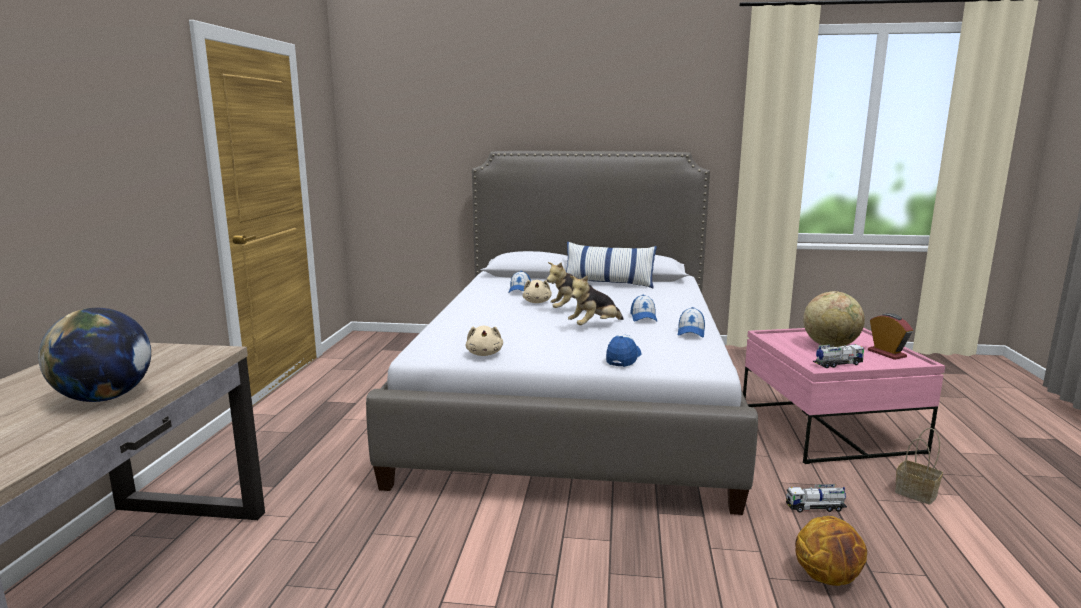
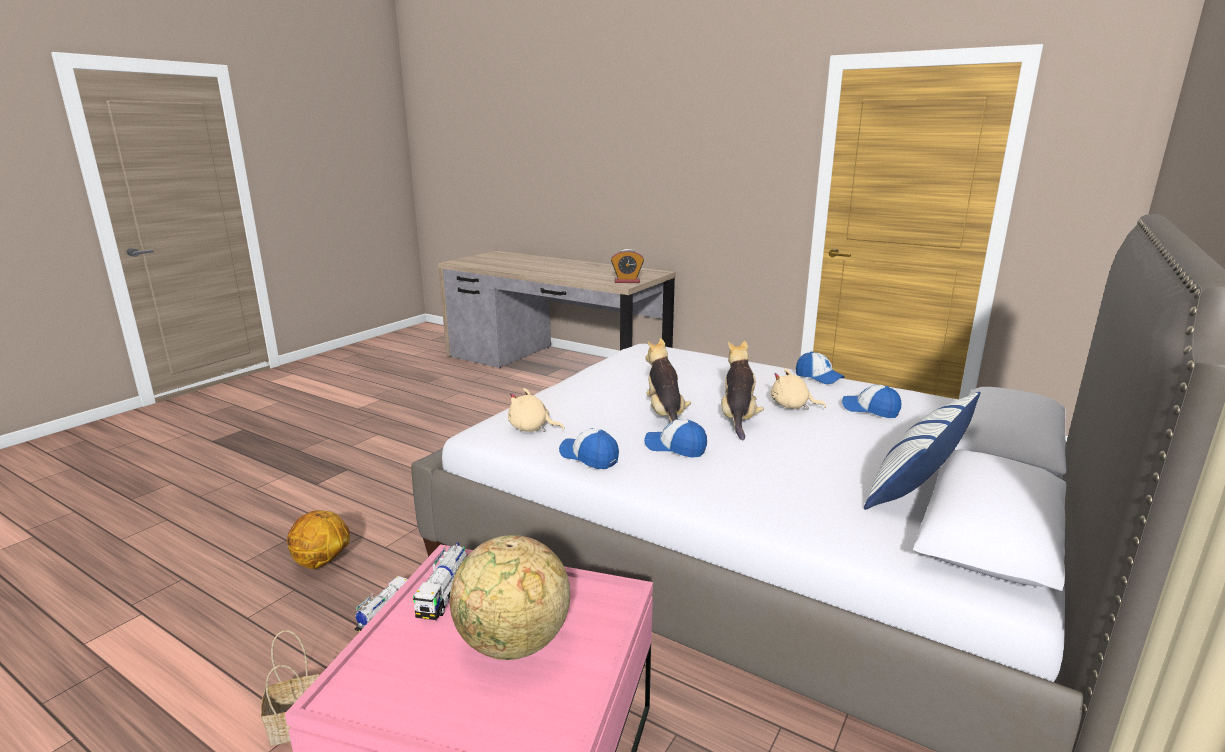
camera: 115 degrees right, 5 degrees up
(105, 398) = (573, 275): globe -> none
(484, 354) = (620, 362): beige plush toy -> beige plush toy (532, 428)
(623, 358) = (547, 401): cap -> cap (818, 377)
(886, 353) = (412, 692): alarm clock -> alarm clock (627, 281)

